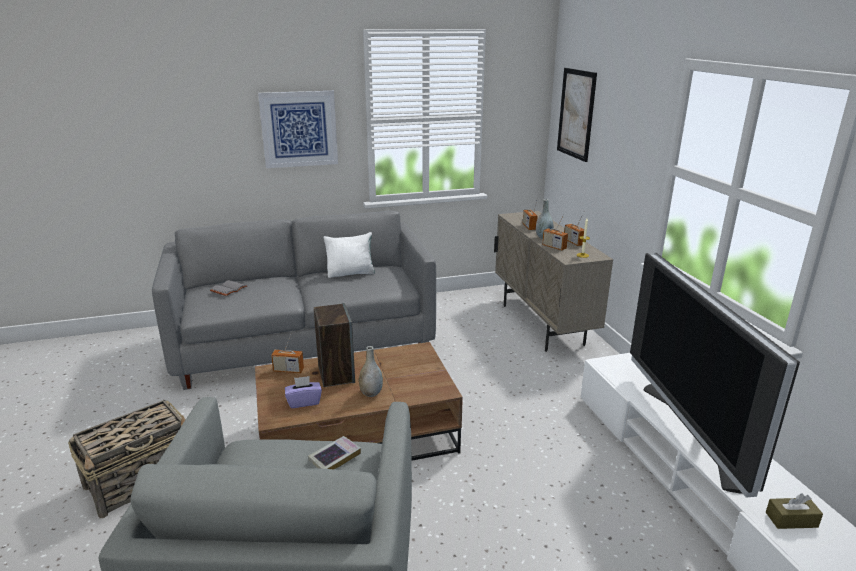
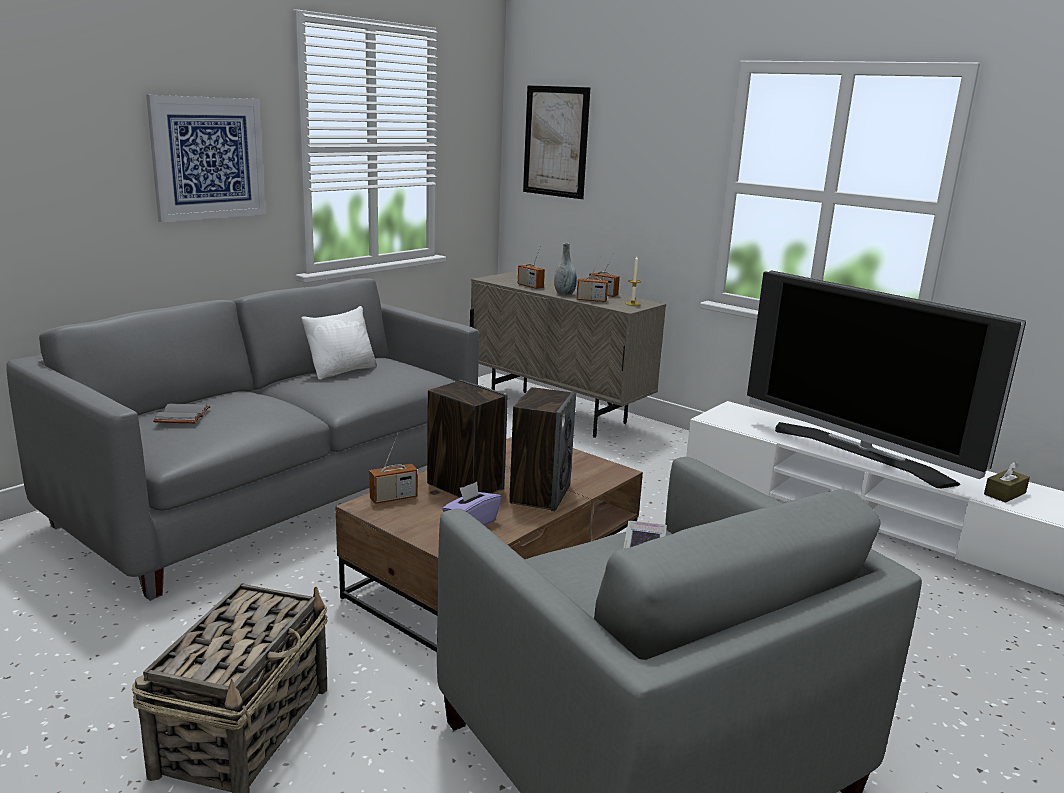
camera: 35 degrees left, 5 degrees down
(371, 393) = (540, 494): grey vase -> speaker

